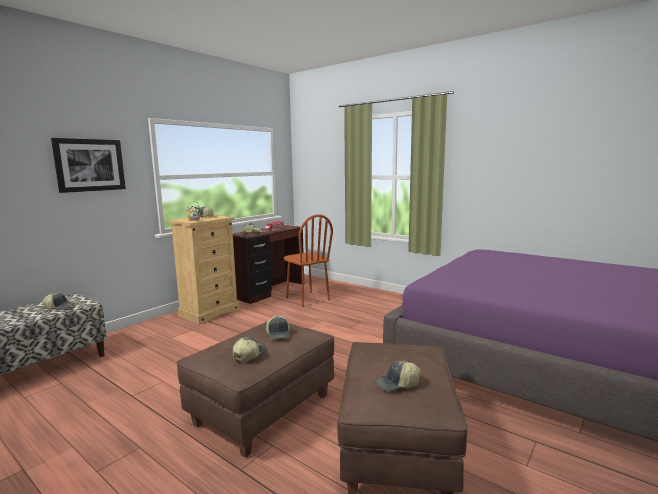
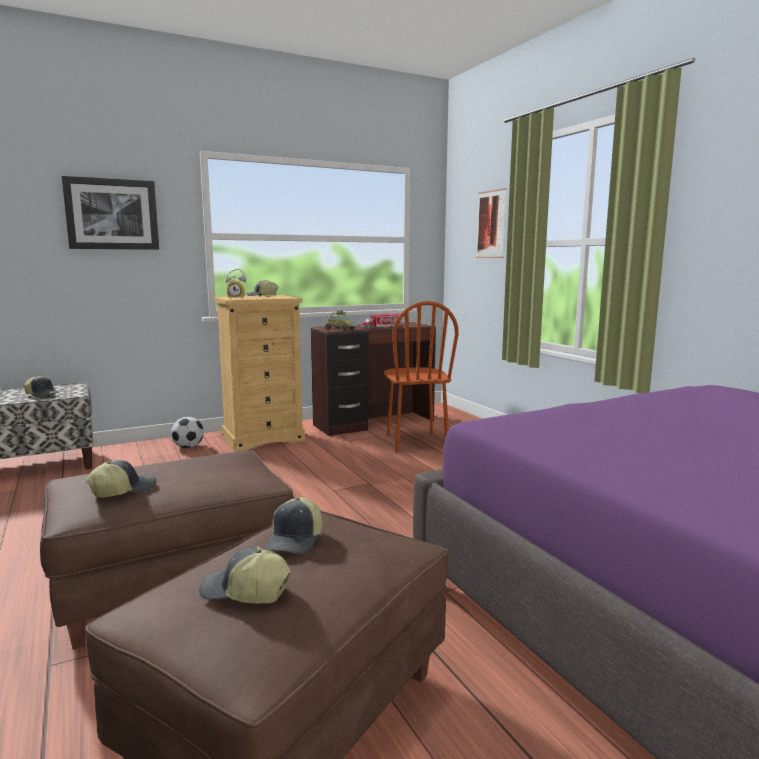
camera: 25 degrees right, 0 degrees up
(161, 327) = (188, 447): none -> football
(279, 334) = (207, 471): cap -> cap (296, 540)
(328, 164) = (491, 224): none -> picture

